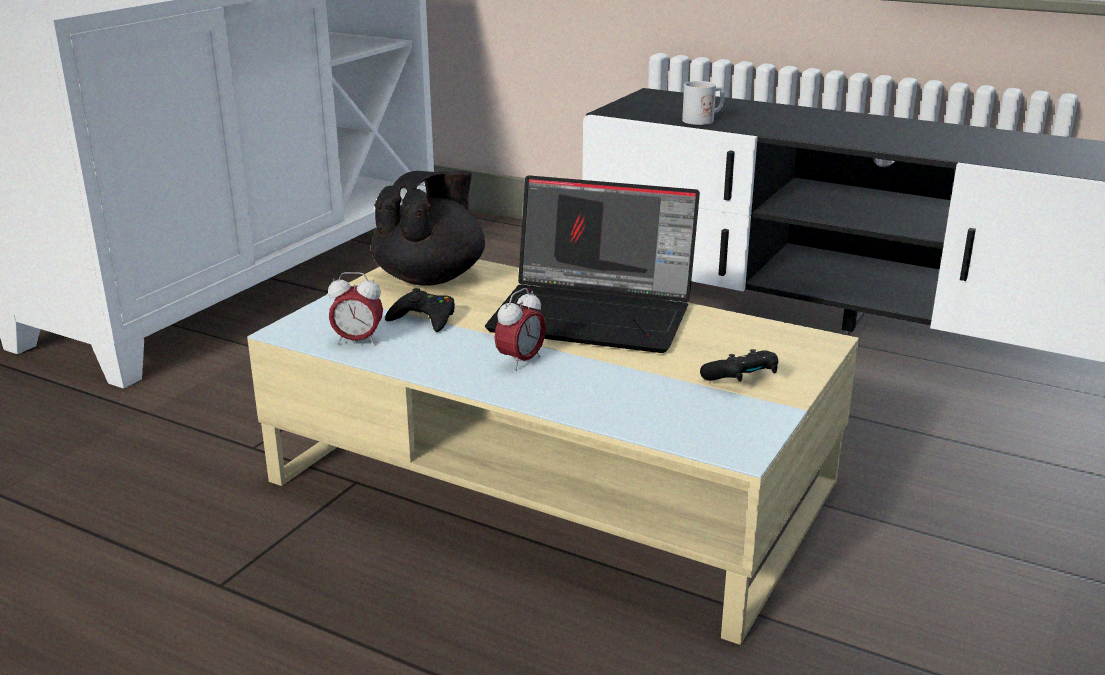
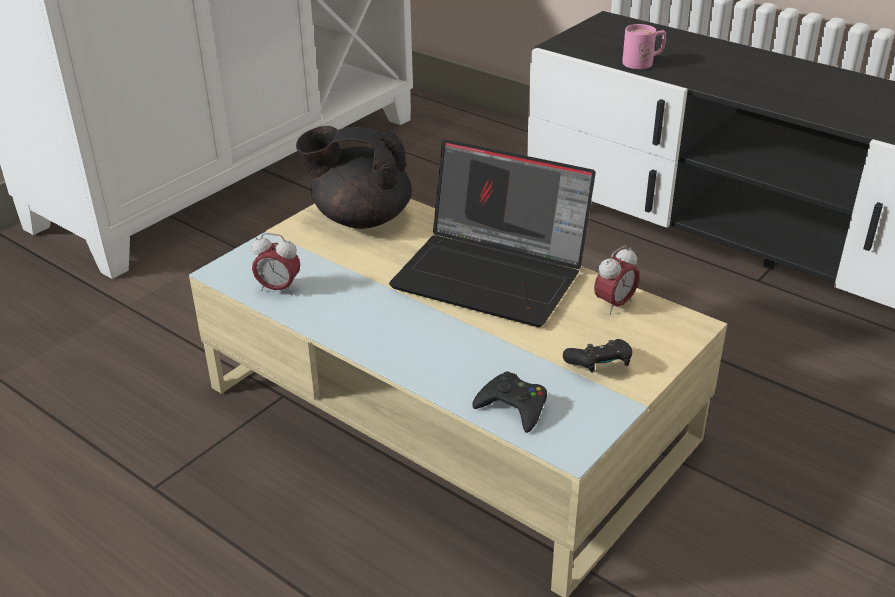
camera: 10 degrees right, 10 degrees up
(424, 318) = (341, 266): black game controller -> black game controller (513, 407)
(431, 277) = (361, 218): black teapot -> black teapot turned 120 degrees counterclockwise
(521, 361) = (411, 325): alarm clock -> alarm clock (614, 305)
(704, 120) = (643, 62): white mug -> pink mug

